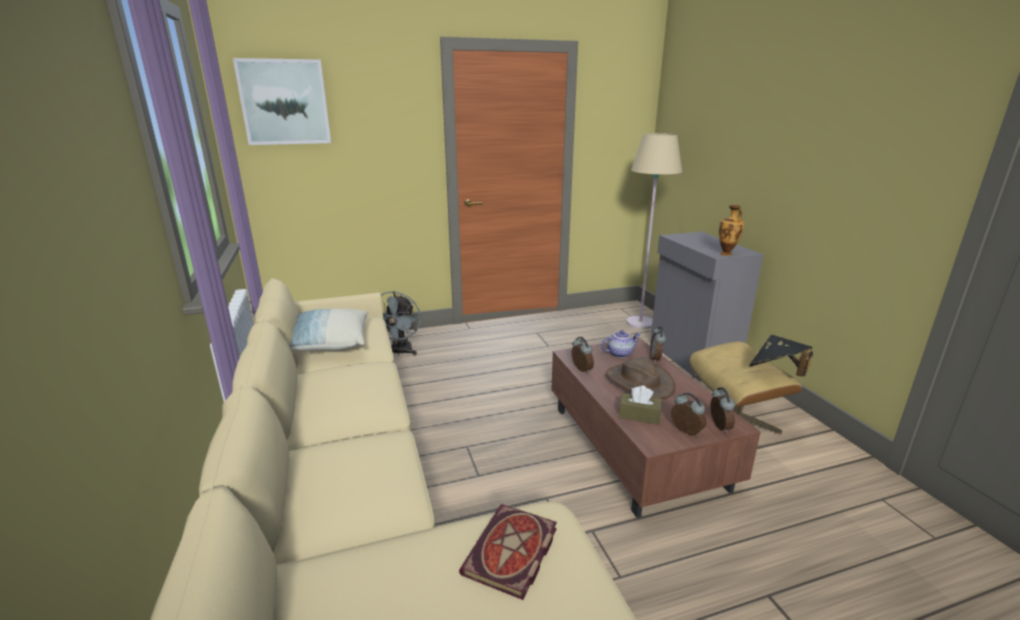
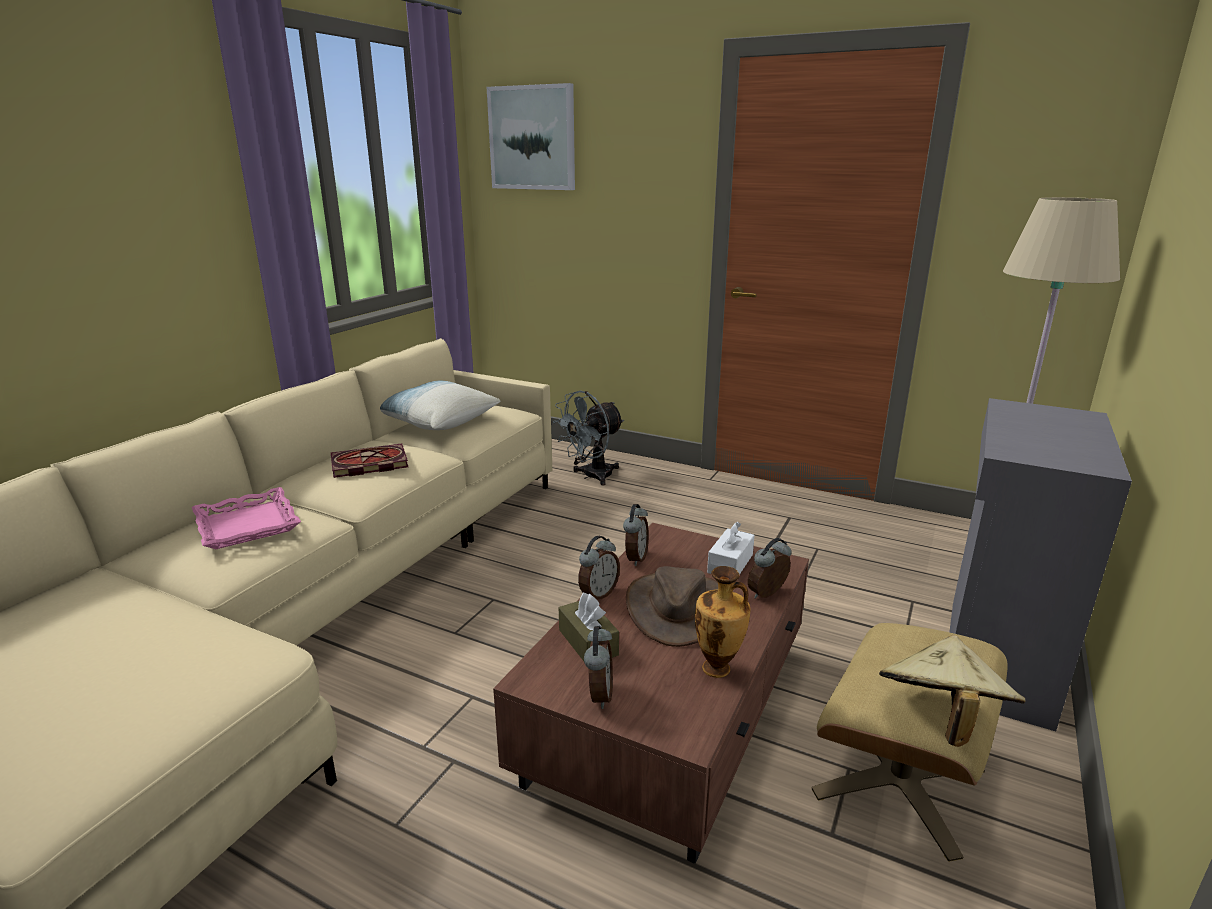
camera: 45 degrees right, 0 degrees up
(354, 463) = (248, 525): none -> pink tray
(511, 554) = (178, 663): book -> book (367, 464)
(619, 353) = (730, 564): teapot -> white tissue box
(718, 427) = (656, 720): alarm clock -> alarm clock (598, 594)
(726, 254) = (1036, 457): vase -> vase (718, 669)
(776, 373) = (941, 720): black hat -> beige hat

